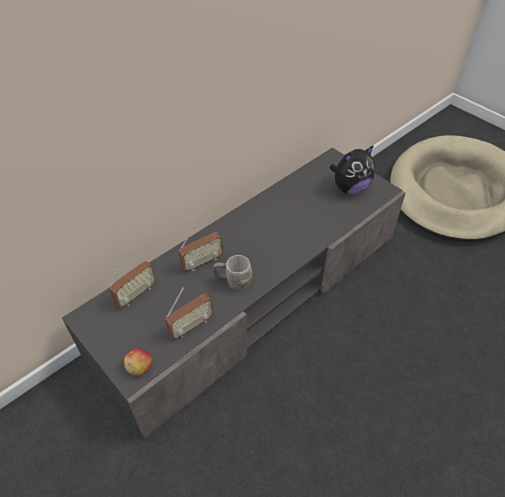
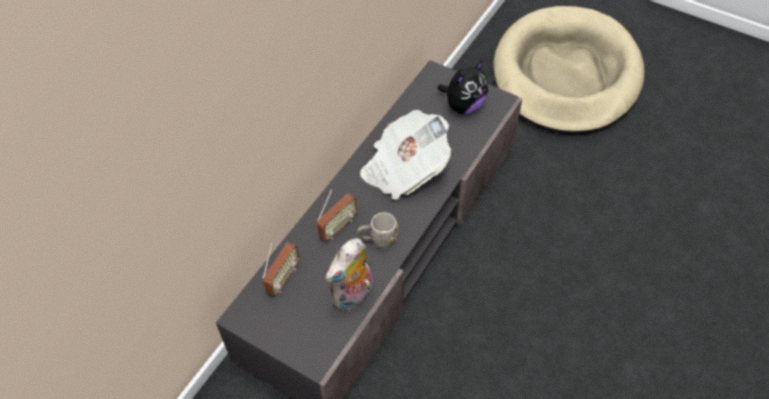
camera: 15 degrees left, 5 degrees up
(139, 367) = (319, 350): apple -> none
(191, 326) = (353, 297): radio -> plush toy
(279, 227) = (404, 169): none -> newspaper

